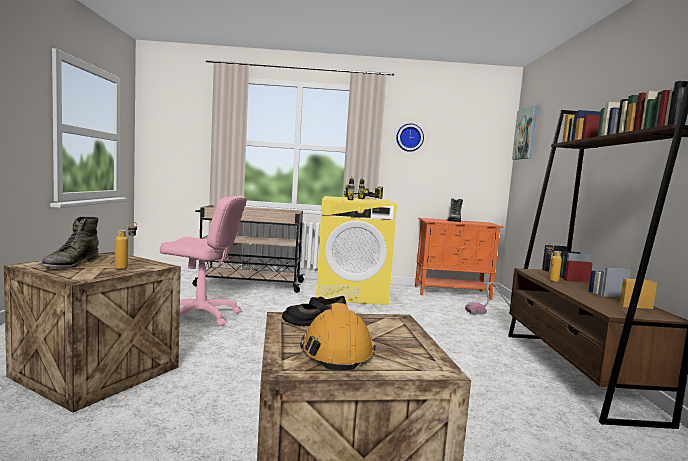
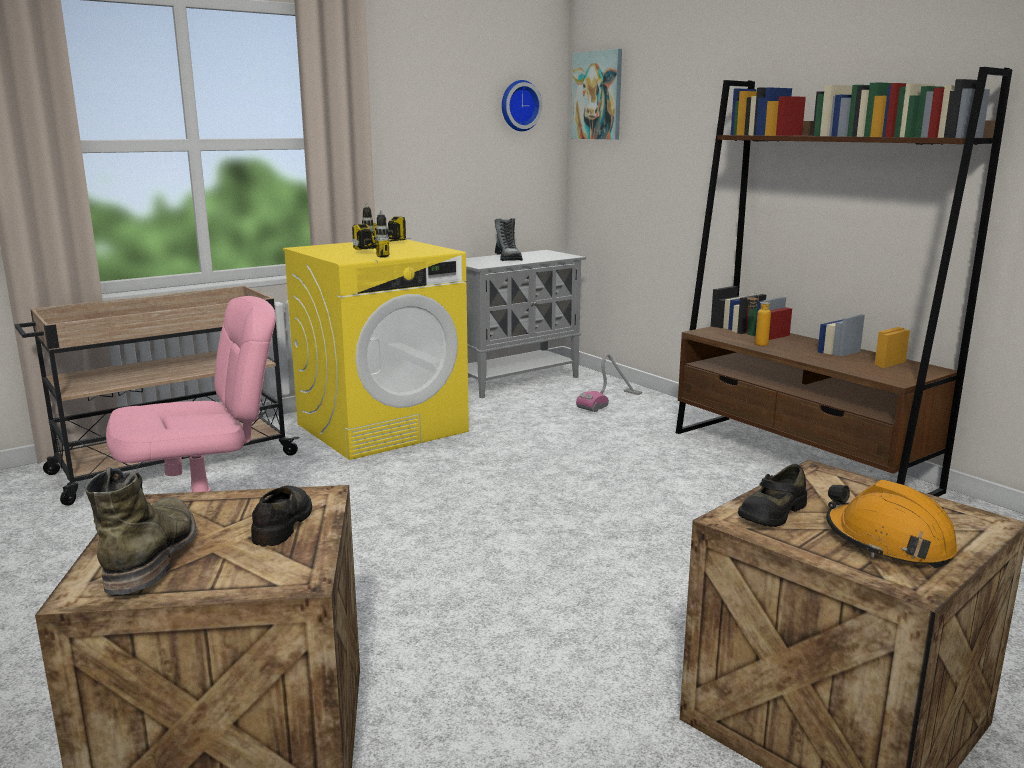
camera: 35 degrees left, 10 degrees up
(70, 263) = (153, 555): green boot -> green boot turned 150 degrees counterclockwise
(126, 268) = (283, 523): bottle -> black shoe
(409, 137) = (409, 110): wall clock -> wall clock (519, 105)
(452, 293) = (515, 380): orange cabinet -> grey cabinet

